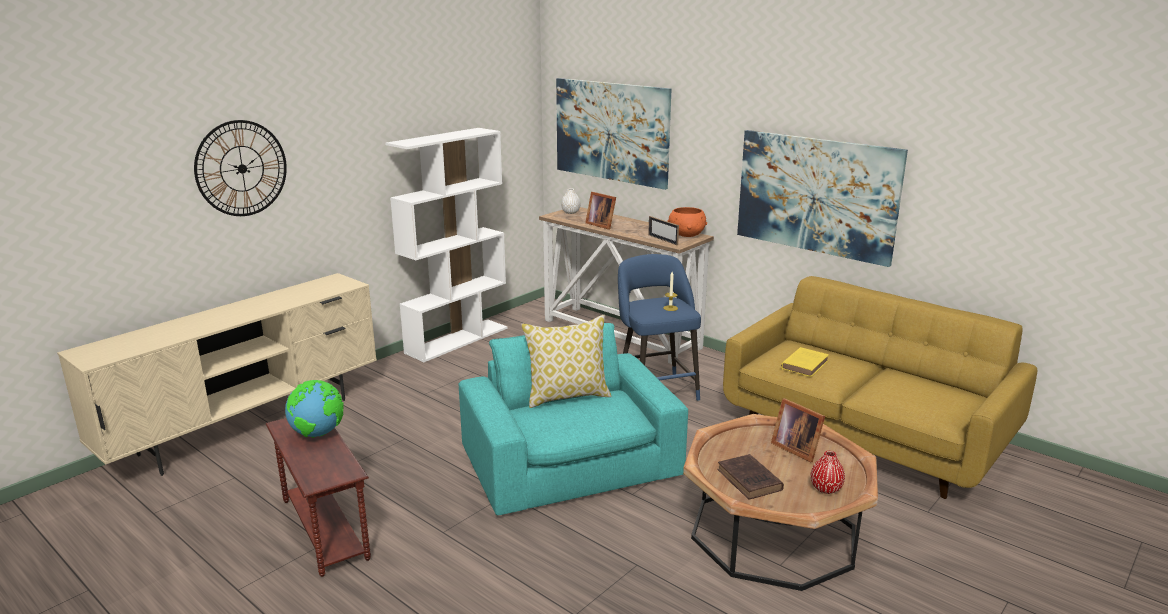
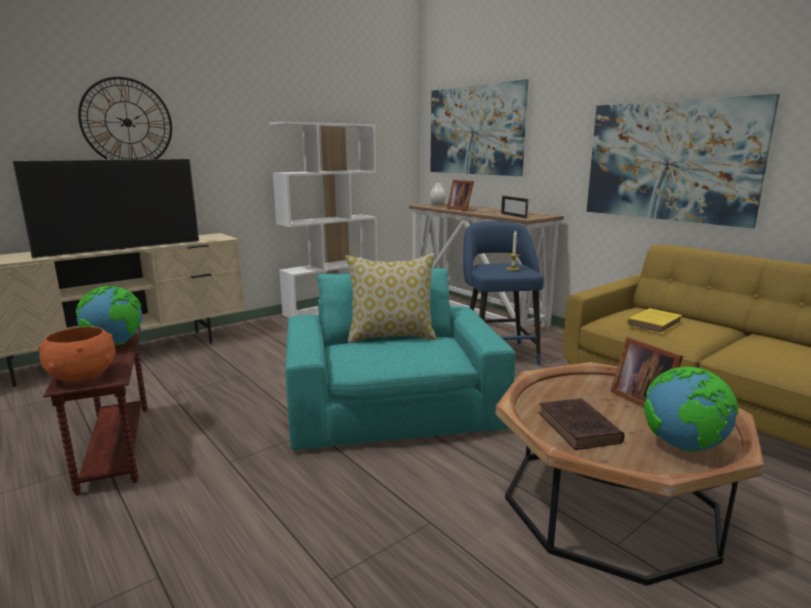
camera: 10 degrees right, 5 degrees down
(255, 314) = (122, 249): none -> television
(686, 235) = (537, 214): orange bowl -> orange bowl (82, 376)
(826, 489) = (684, 447): red vase -> globe

